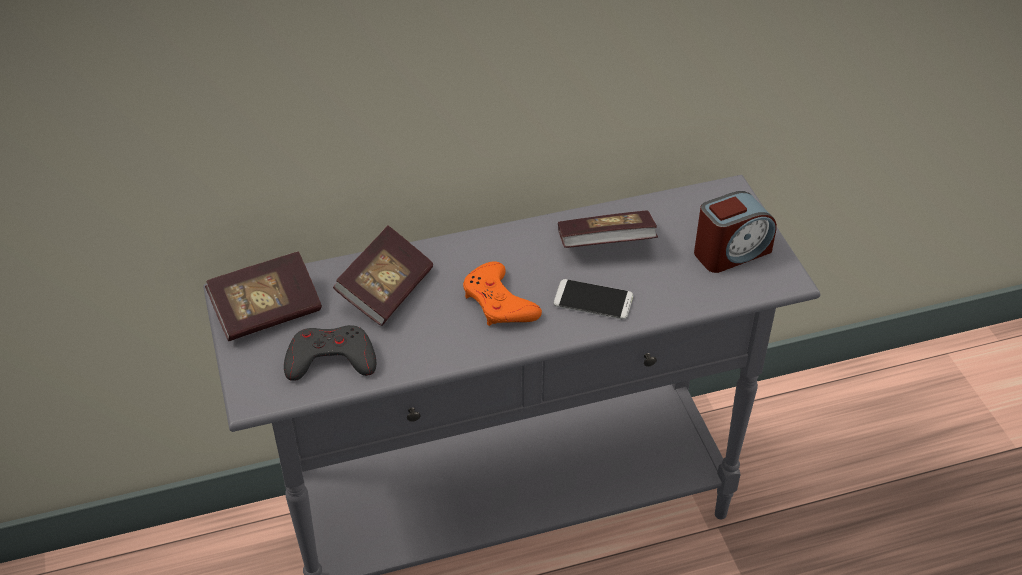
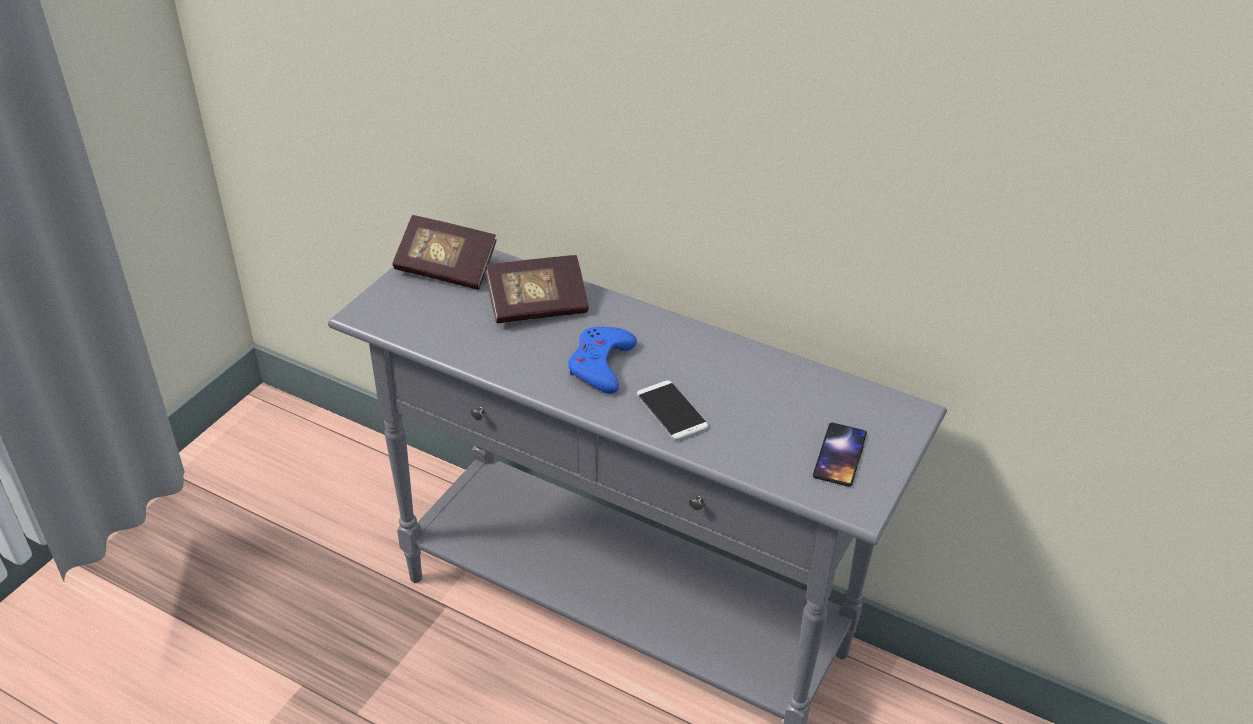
camera: 45 degrees right, 5 degrees down
(330, 359) = (439, 323): grey game controller -> none
(499, 302) = (601, 365): orange game controller -> blue game controller
(605, 244) = (742, 381): book -> none
(731, 252) = (840, 455): alarm clock -> phone

